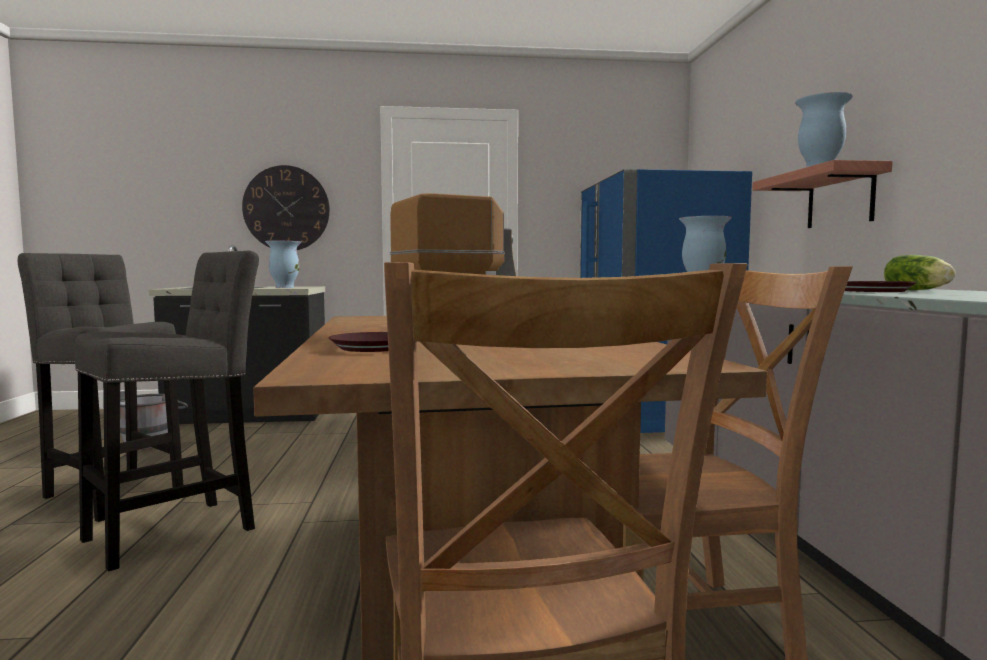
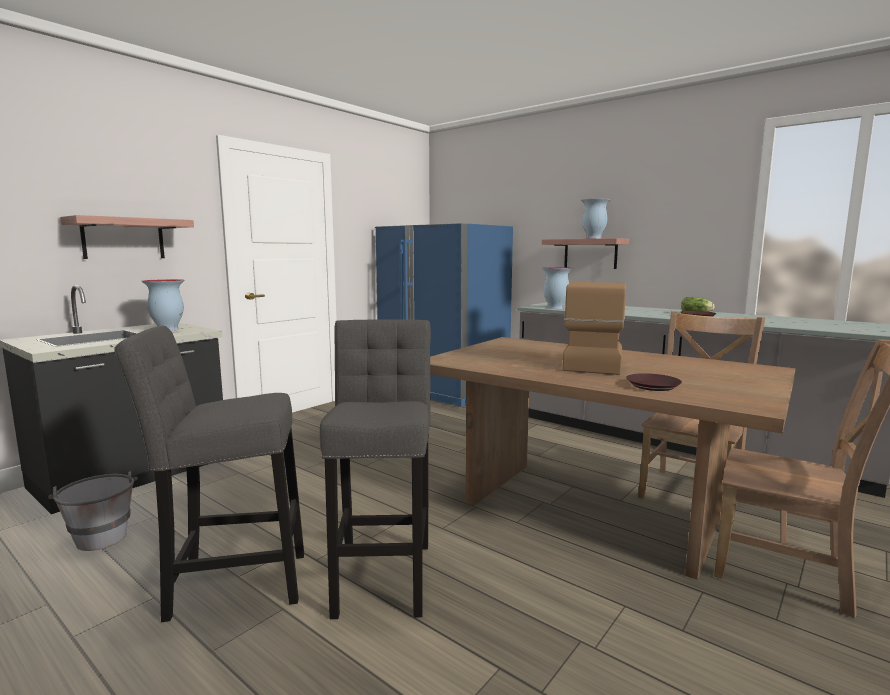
camera: 45 degrees left, 5 degrees up
(286, 208) = (123, 239): wall clock -> shelf

